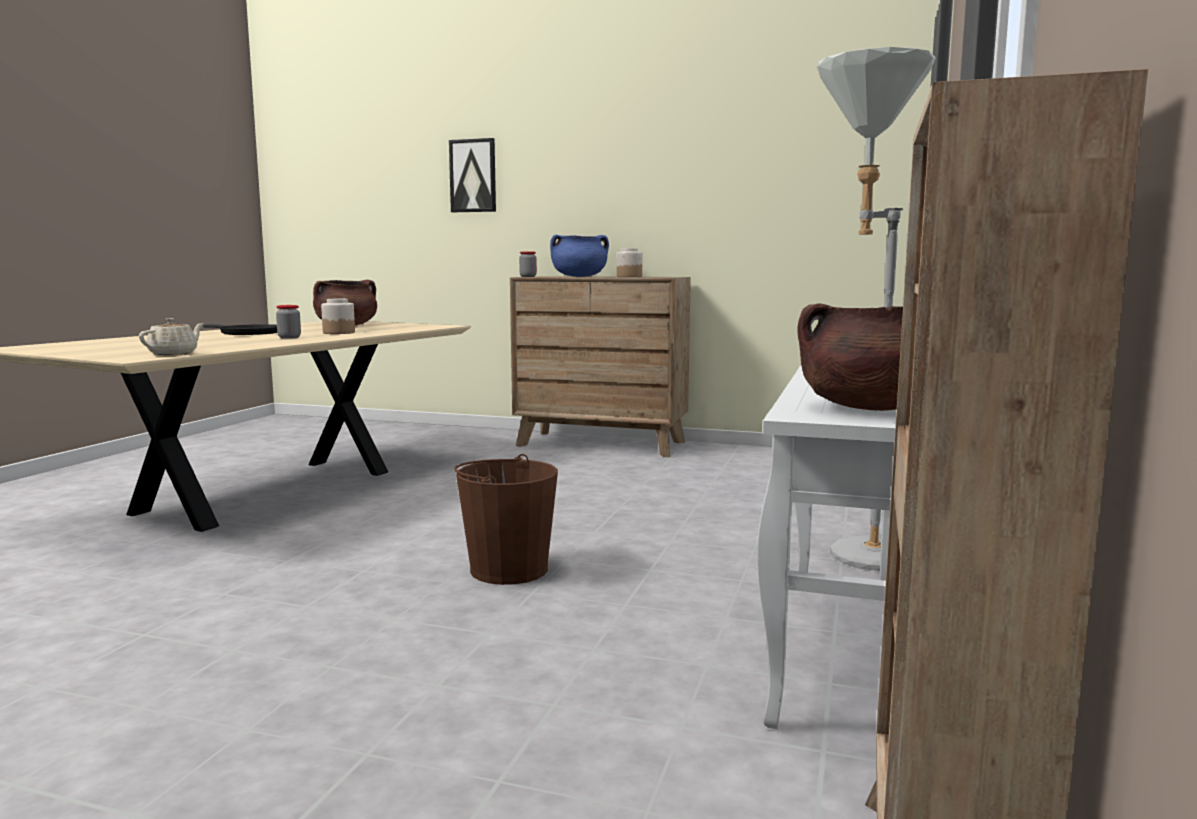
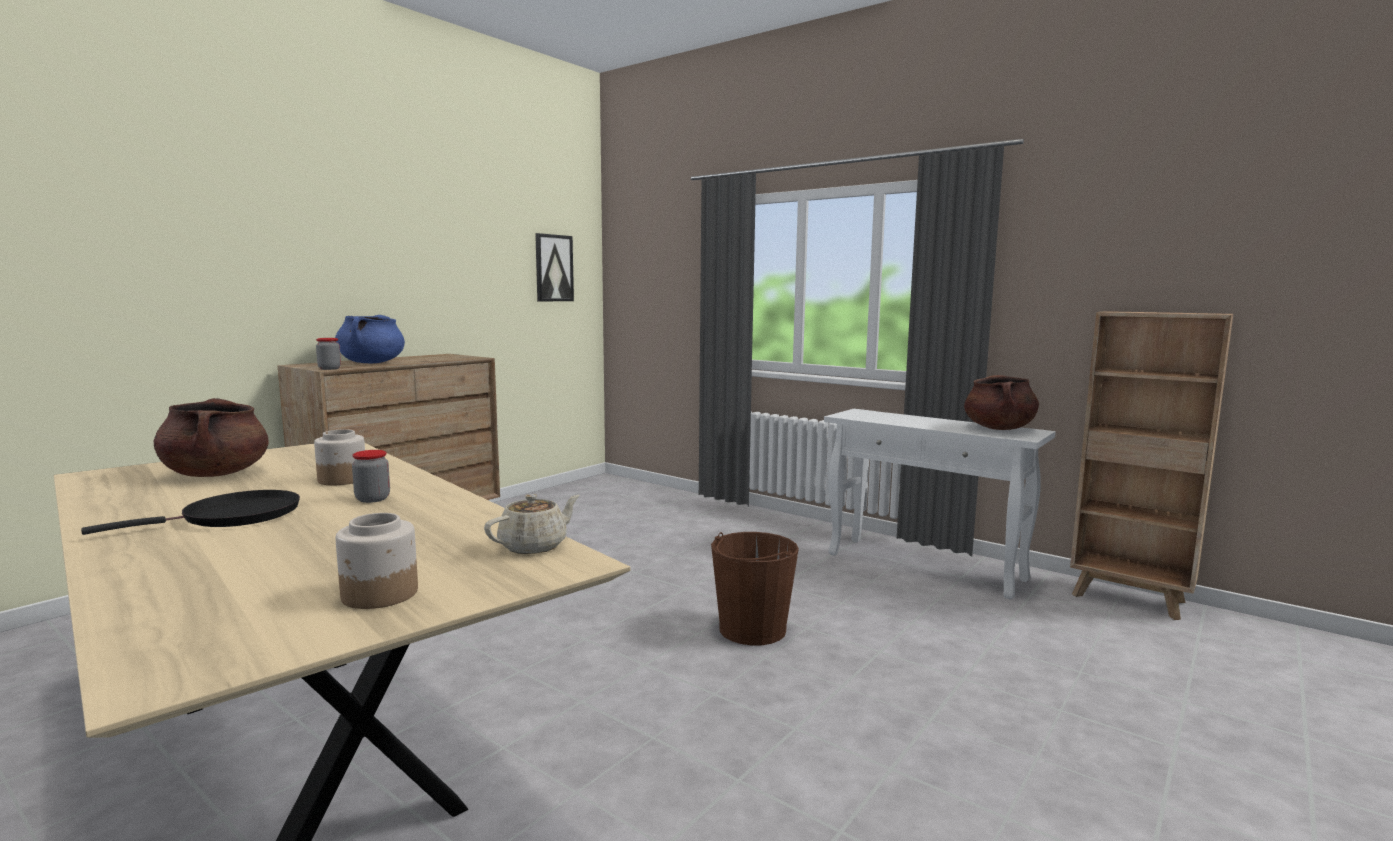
camera: 70 degrees left, 0 degrees up
(174, 354) = (534, 546): beige teapot -> beige teapot turned 90 degrees clockwise
(473, 176) = (151, 229): picture -> picture (553, 268)
(629, 277) = (426, 359): jar -> jar (380, 594)
(854, 557) = (791, 532): grey floor lamp -> none

